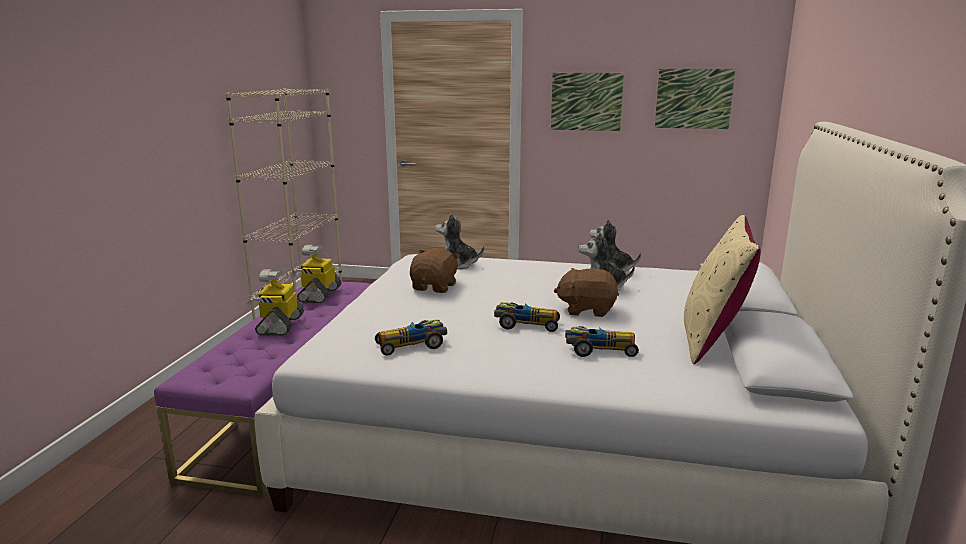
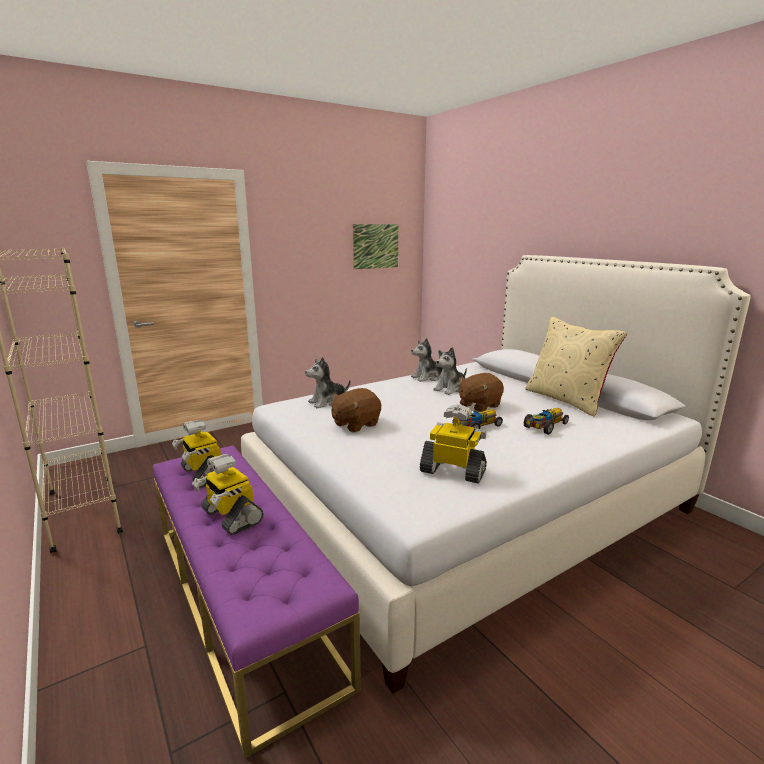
camera: 45 degrees left, 0 degrees up
(412, 345) = (454, 471): toy car -> toy robot
(435, 287) = (355, 424): brown plush toy -> brown plush toy turned 105 degrees counterclockwise
(586, 101) = (304, 251): picture -> none

